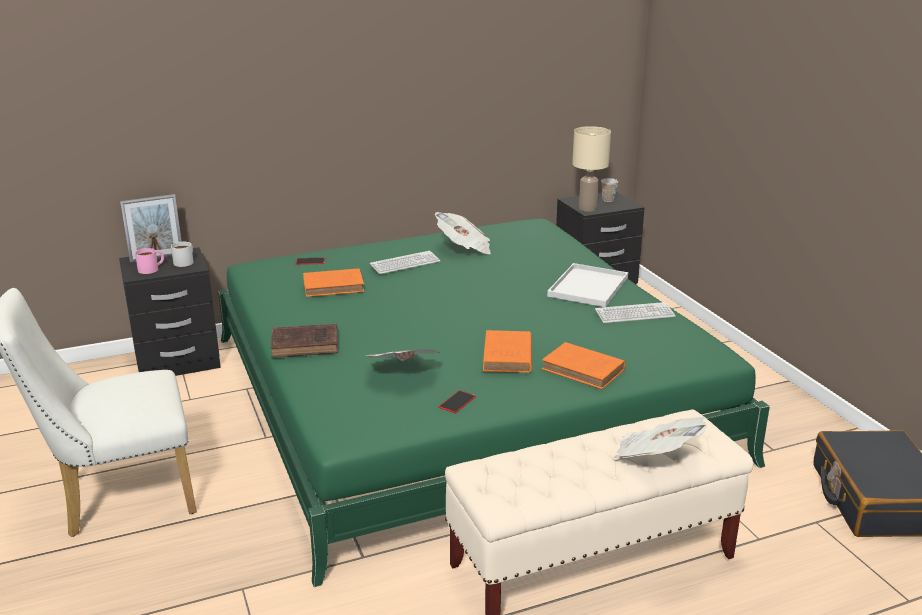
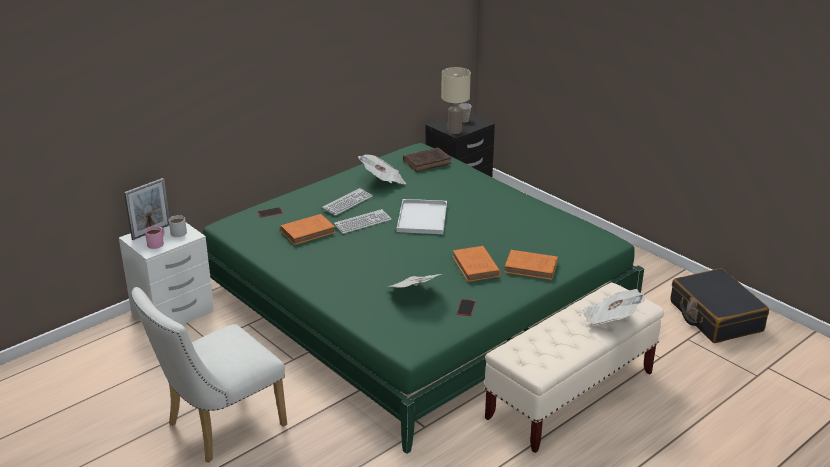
camera: 20 degrees left, 5 degrees up
(177, 361) = (172, 313): black nightstand -> white nightstand
(307, 344) = (329, 284): brown book -> brown book (428, 162)
(588, 286) = (492, 199): white tray -> white tray (421, 217)
(634, 314) = (537, 218): keyboard -> keyboard (362, 222)

